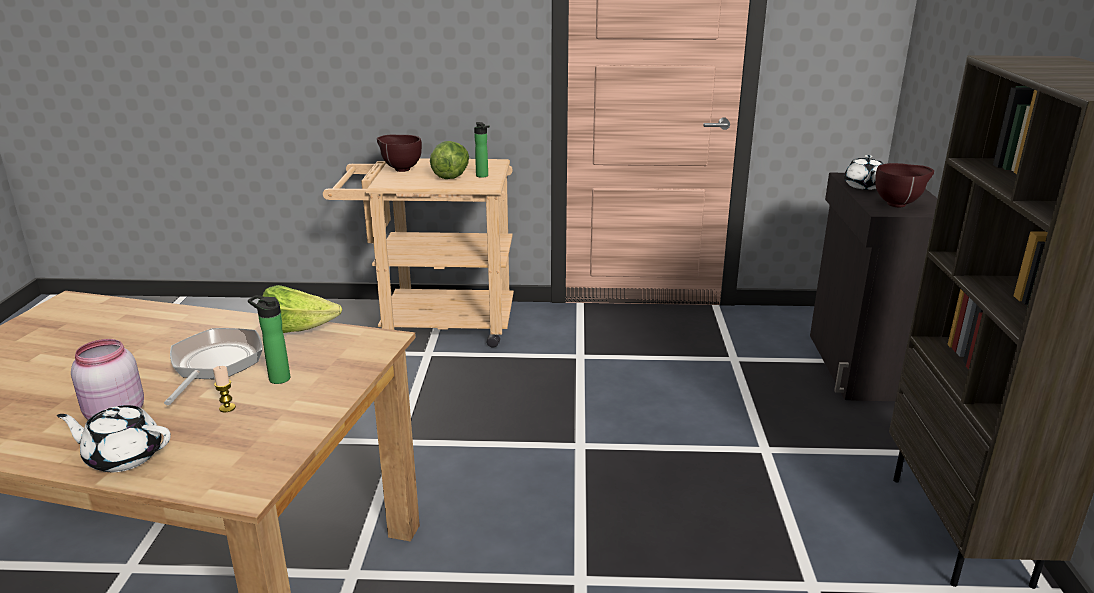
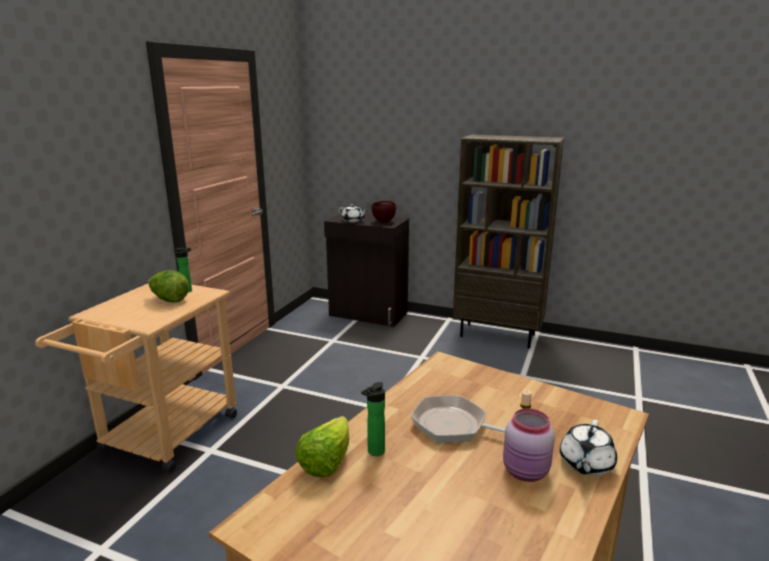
camera: 70 degrees left, 5 degrees down
(276, 378) = (485, 401): bottle -> bottle (374, 452)
(297, 330) = (412, 390): lettuce -> lettuce (326, 462)
(400, 169) = (116, 315): brown bowl -> none

